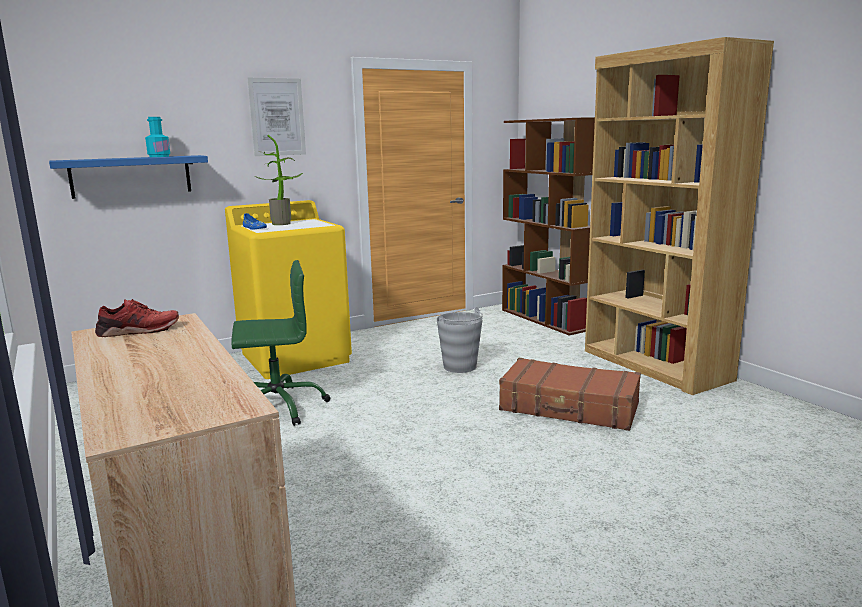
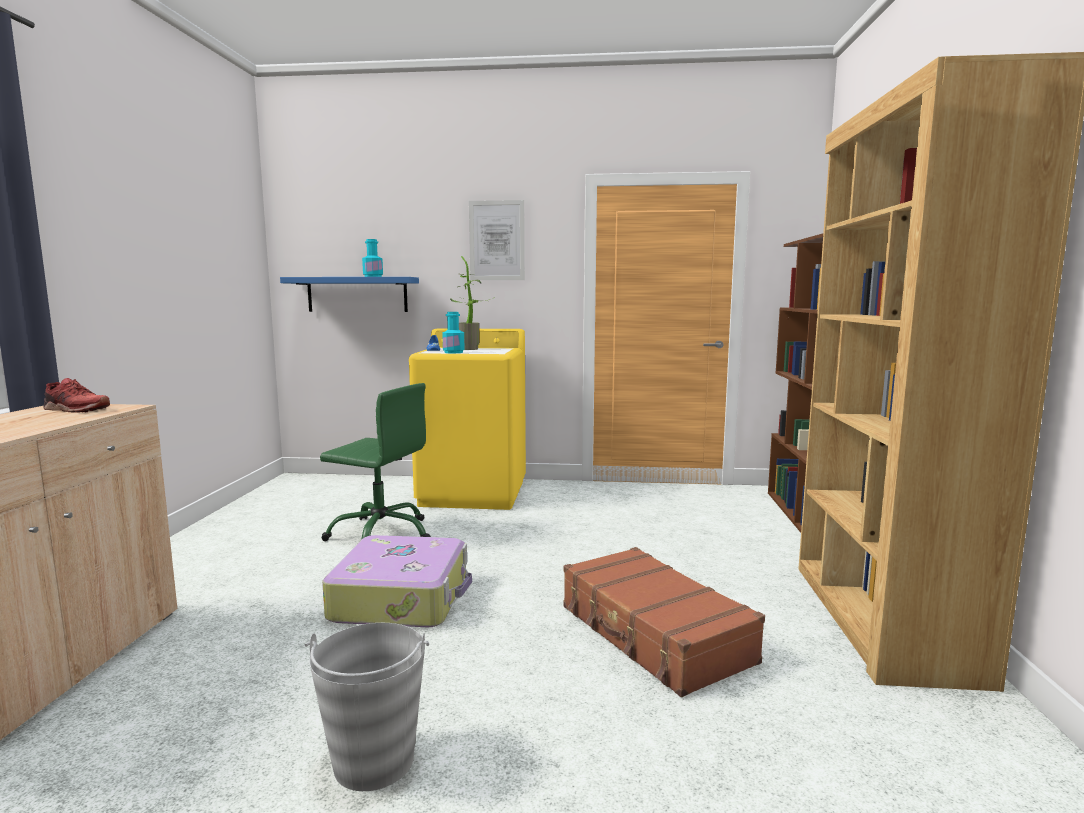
camera: 35 degrees right, 5 degrees down
(286, 228) = (453, 352): none -> turquoise bottle
(385, 440) = (402, 598): none -> suitcase
(460, 367) = (607, 544): grey bucket -> grey bucket (373, 762)

